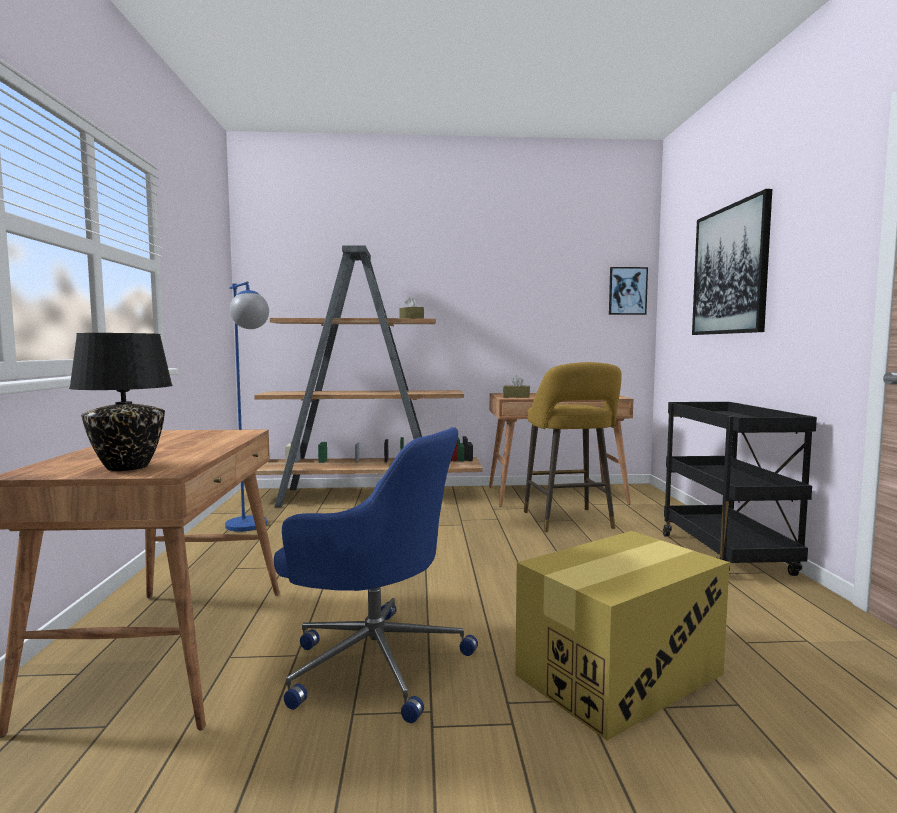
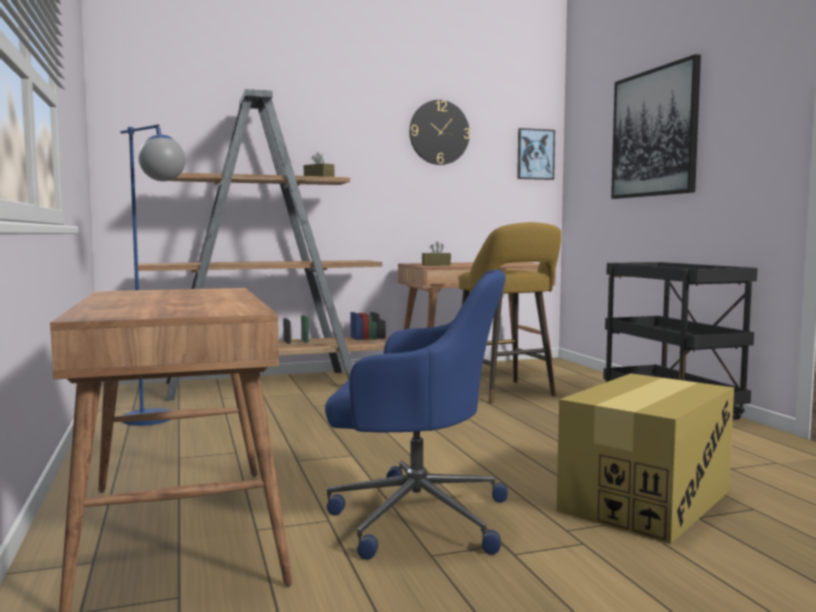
camera: 15 degrees left, 0 degrees up
(127, 467) = (190, 310): black table lamp -> none
(531, 274) = (439, 132): none -> wall clock

